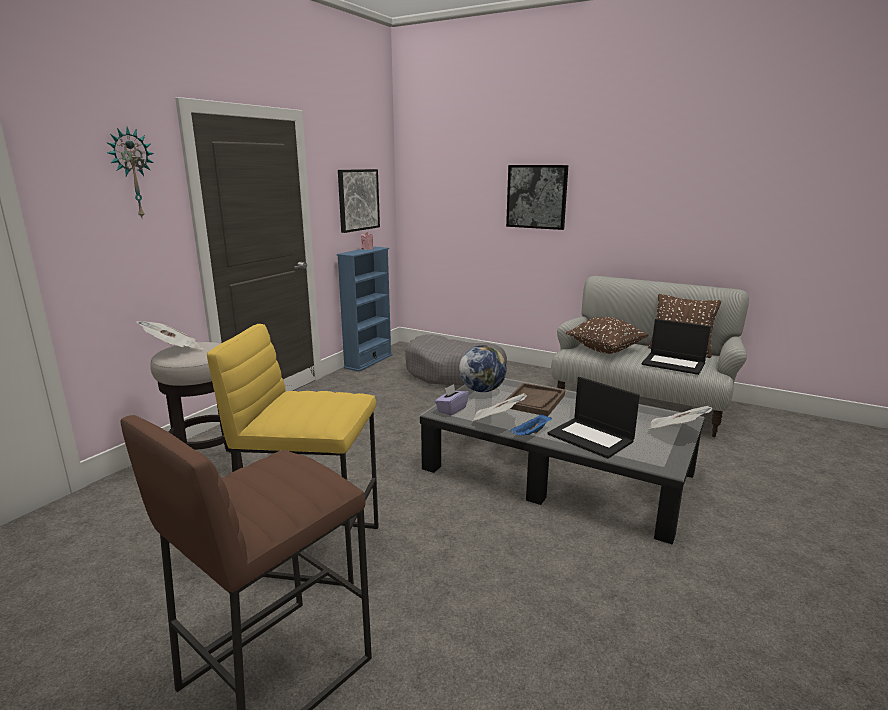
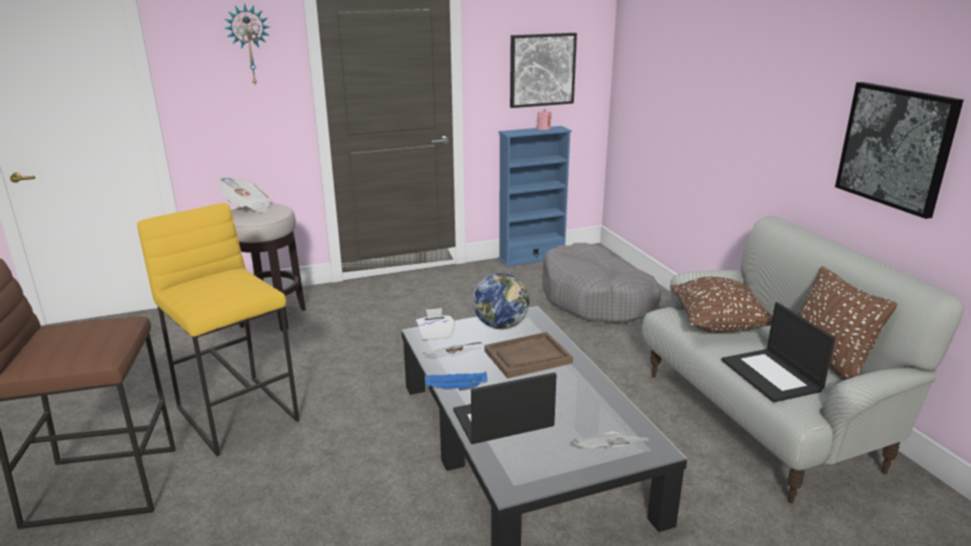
camera: 40 degrees right, 5 degrees up
(451, 410) = (435, 335): purple tissue box -> white tissue box
(536, 196) = (733, 89): picture -> picture (896, 147)
(591, 438) = (502, 420): laptop -> laptop turned 75 degrees clockwise

